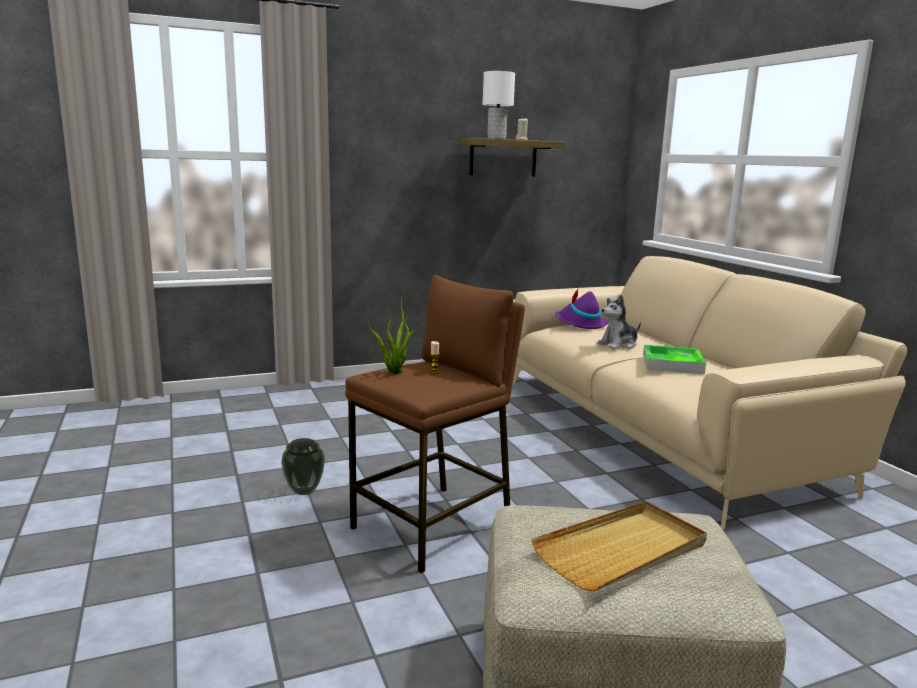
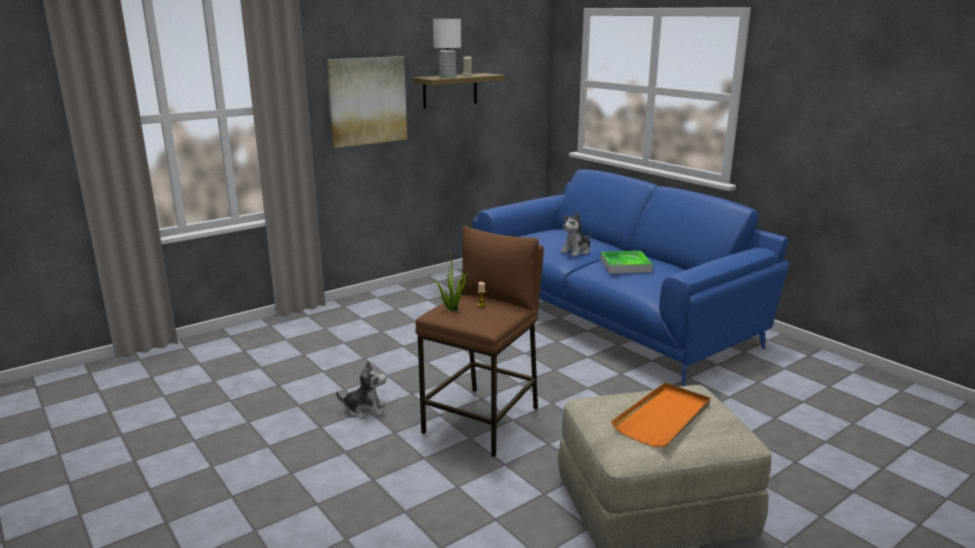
camera: 15 degrees left, 5 degrees up
(304, 491) = (365, 410): vase -> plush toy
(402, 159) = (367, 101): none -> picture
(580, 323) = (535, 233): purple hat -> none
(622, 550) = (663, 418): beige tray -> orange tray
(661, 430) = (612, 314): beige sofa -> blue sofa

